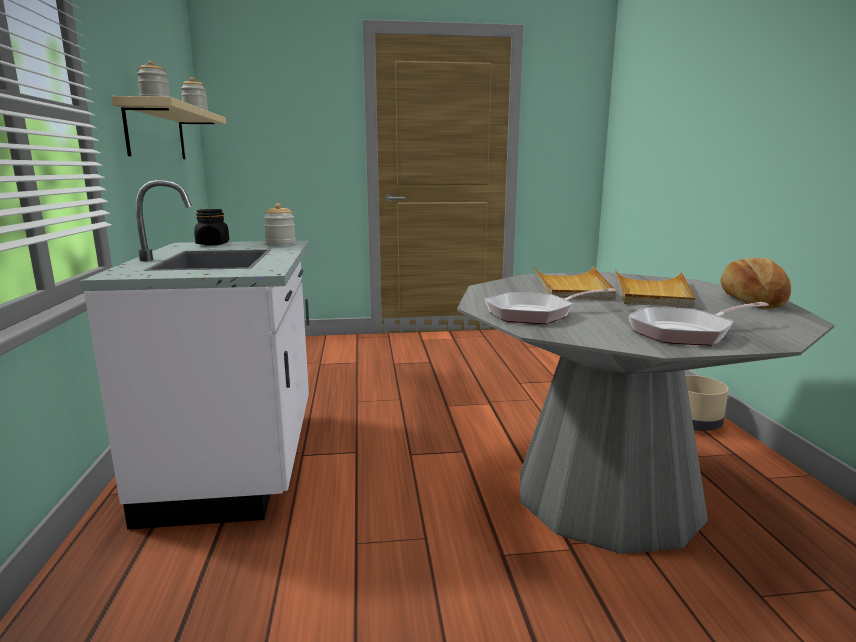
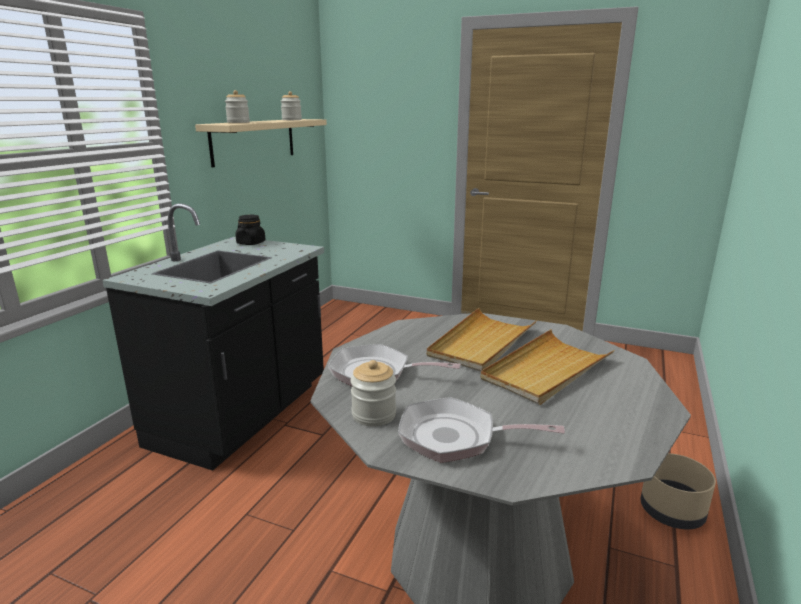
camera: 30 degrees right, 5 degrees up
(239, 461) = (242, 416): white counter -> black counter
(280, 244) = (293, 249): jar -> jar (374, 415)
(752, 301) = (632, 412): bread -> none

